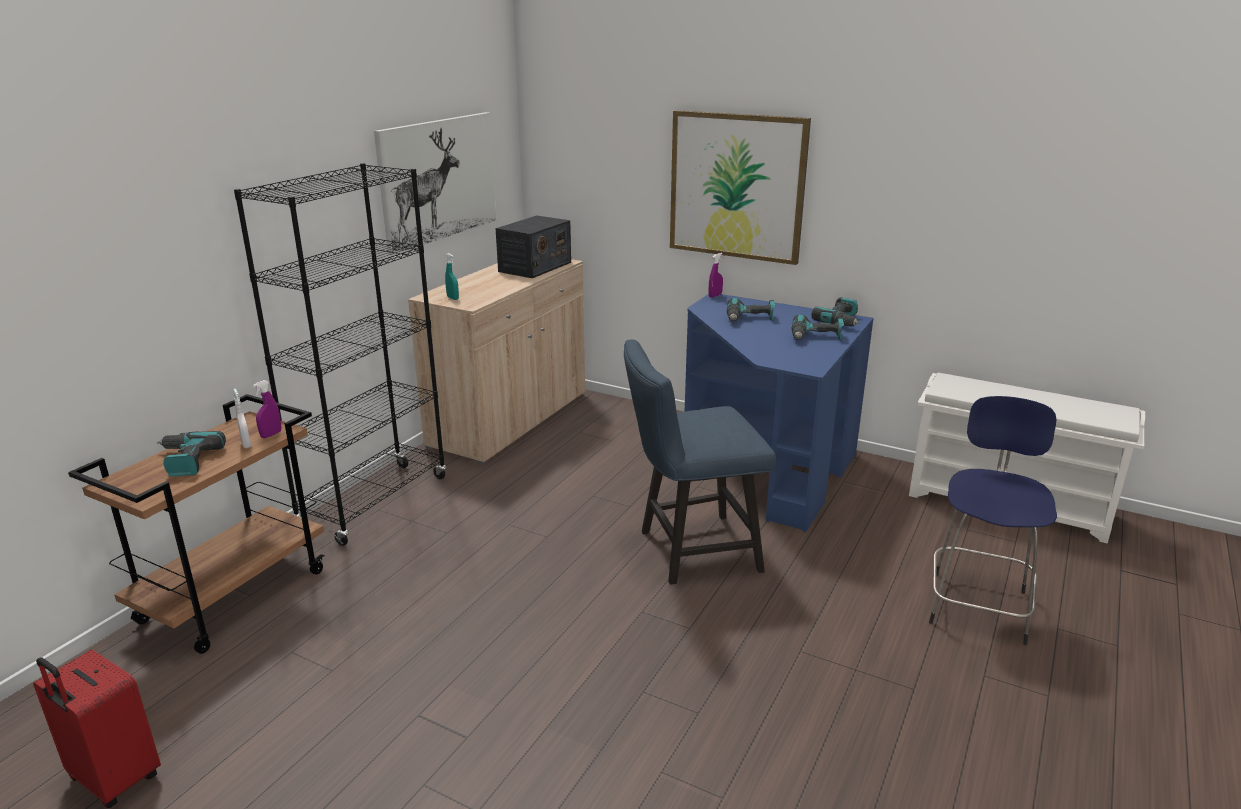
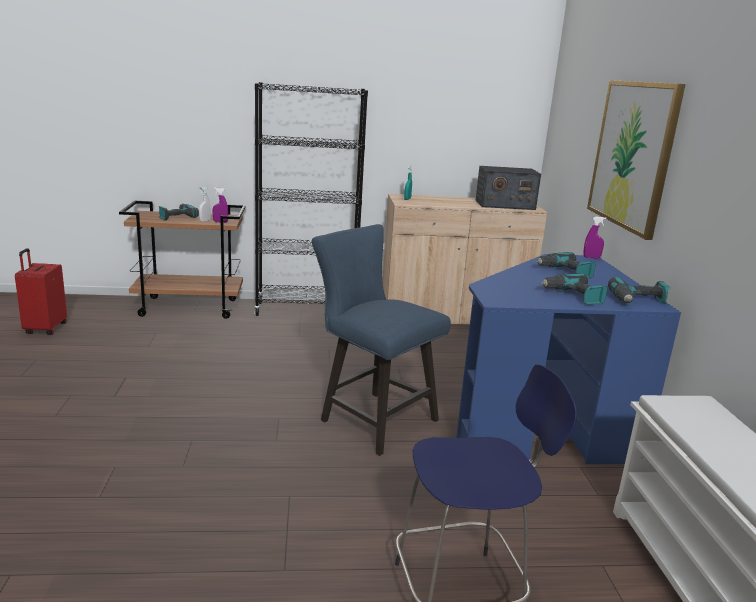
camera: 55 degrees right, 5 degrees down
(439, 179) = (444, 119): picture -> none

